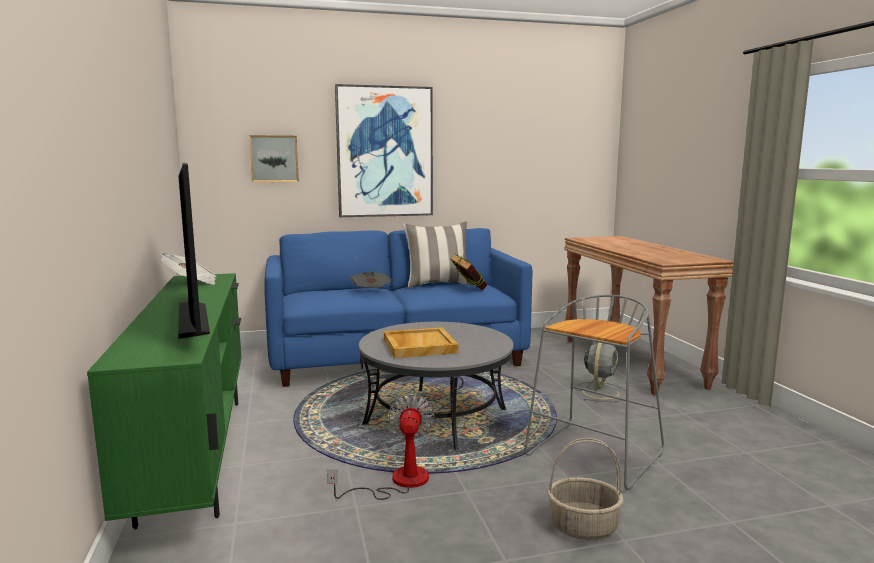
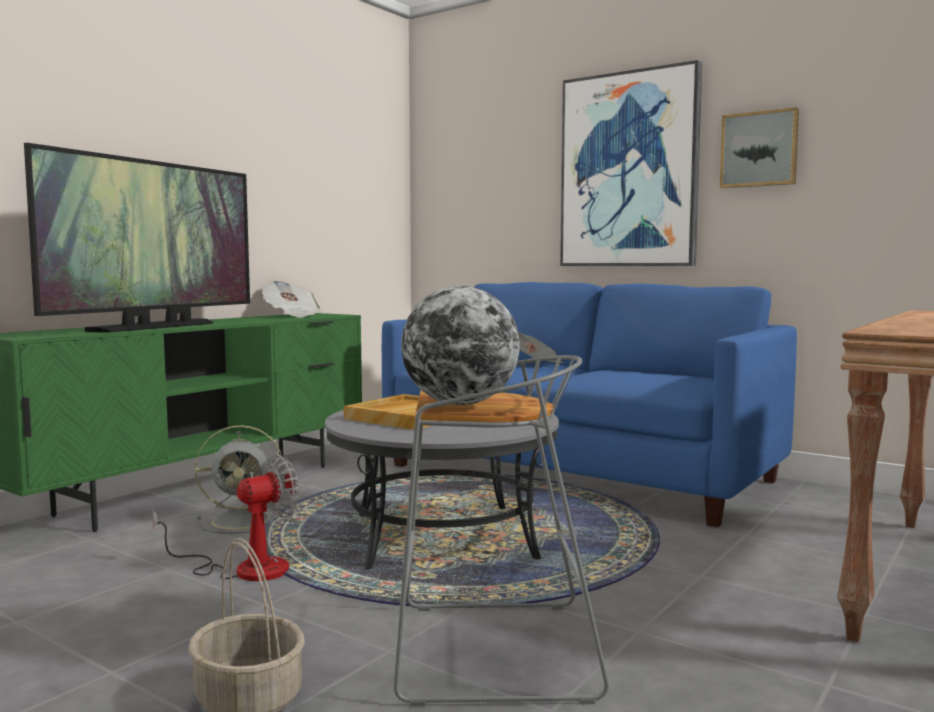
camera: 50 degrees right, 5 degrees down
(274, 158) = (495, 189): picture -> picture (759, 149)
(437, 284) = (648, 371): pillow -> none
(468, 290) = (658, 379): book -> none
(601, 392) = (752, 597): grey fan -> grey fan (244, 520)
(610, 331) = (460, 404): none -> globe

